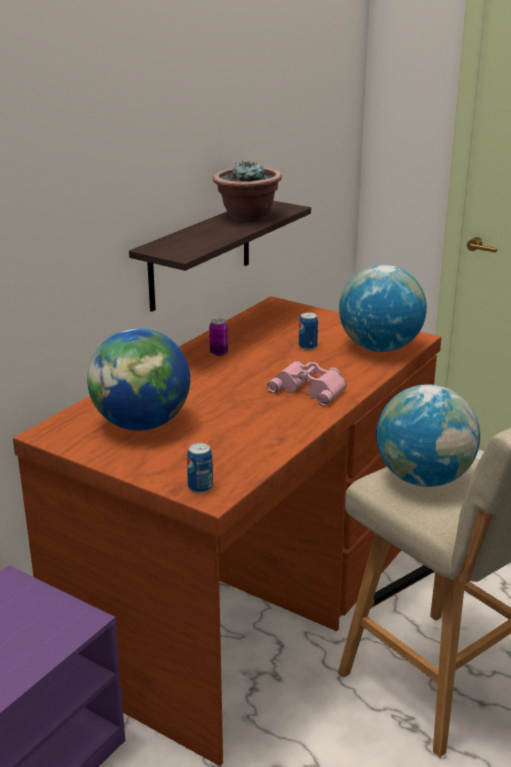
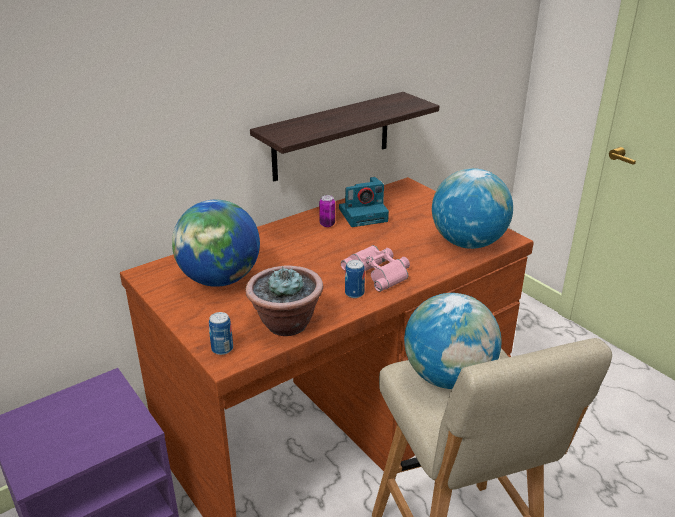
camera: 20 degrees right, 5 degrees up
(247, 217) = (374, 108): potted plant -> potted plant (286, 324)
(251, 338) = (364, 214): none -> camera
(307, 346) = (405, 231): can -> can (354, 293)

